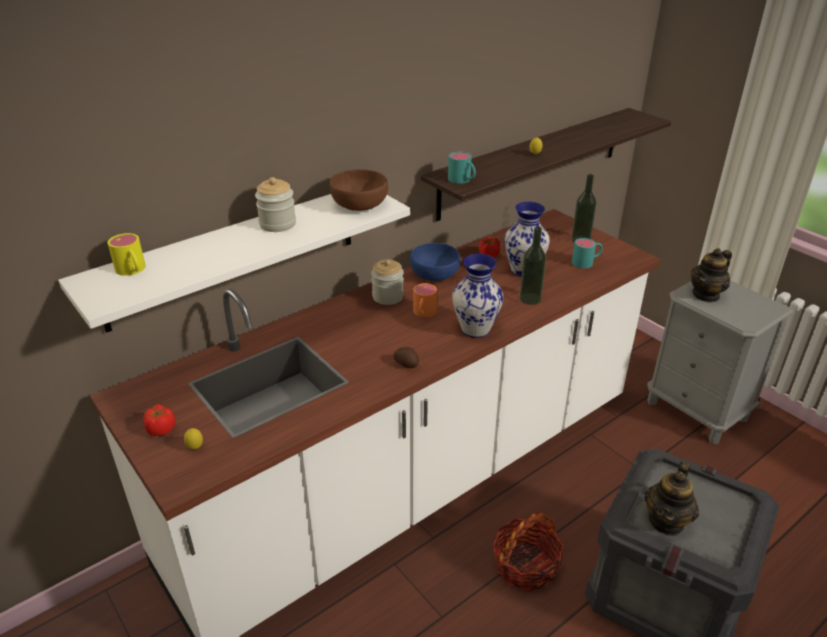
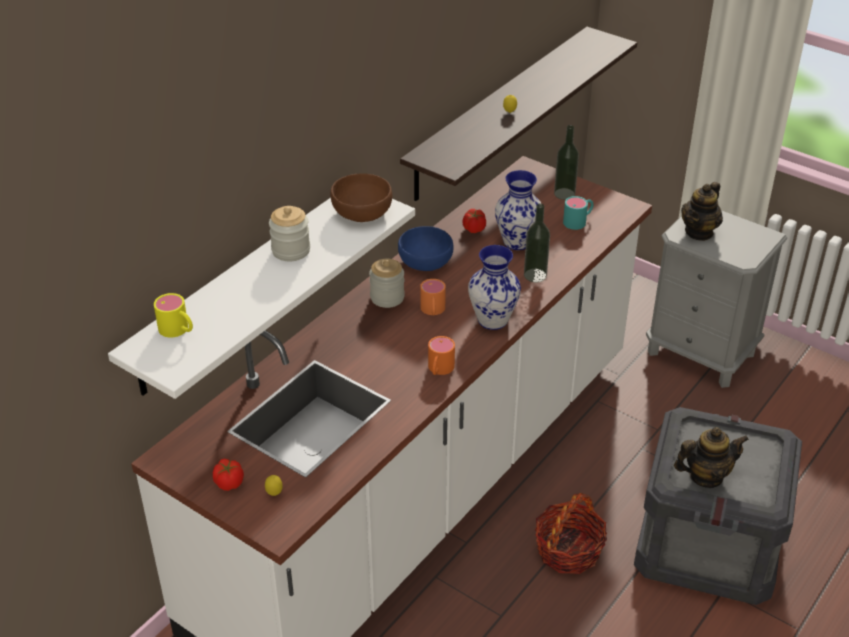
camera: 15 degrees left, 5 degrees up
(406, 363) = (439, 370): potato -> orange mug
(462, 180) = (448, 160): turquoise mug -> none
(666, 521) = (705, 476): teapot -> teapot turned 120 degrees counterclockwise

